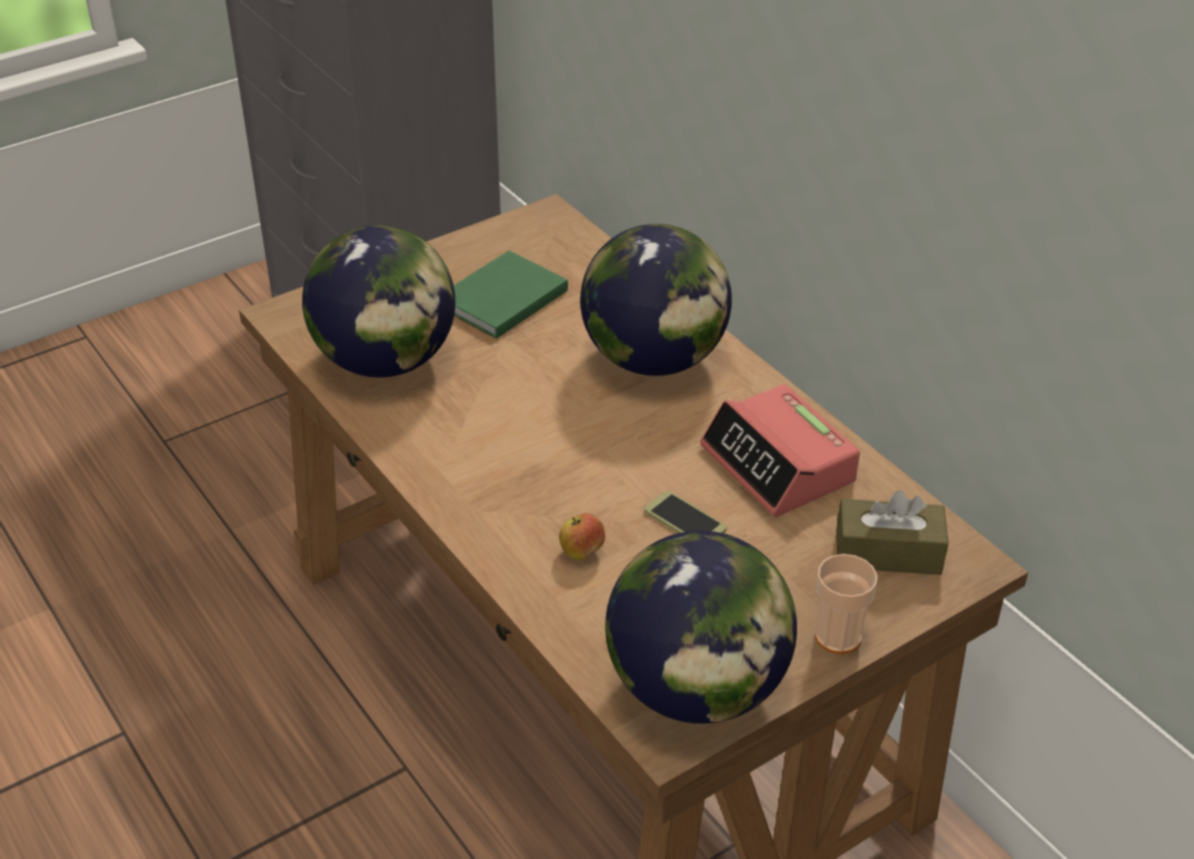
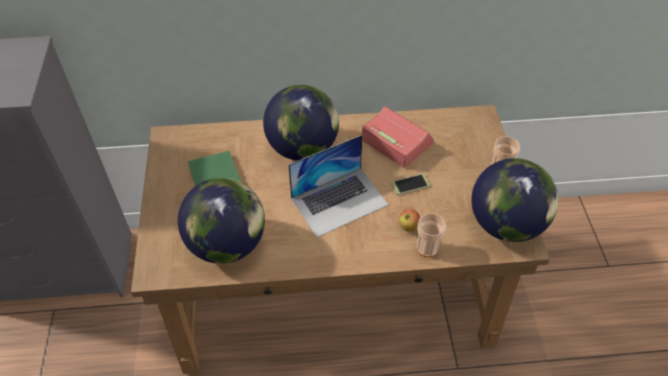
camera: 60 degrees left, 10 degrees up
(549, 593) = (427, 248): none -> cup
(570, 446) = (339, 201): none -> laptop
(778, 465) = (396, 141): alarm clock -> alarm clock turned 135 degrees counterclockwise
(888, 552) = (464, 135): brown tissue box -> none

